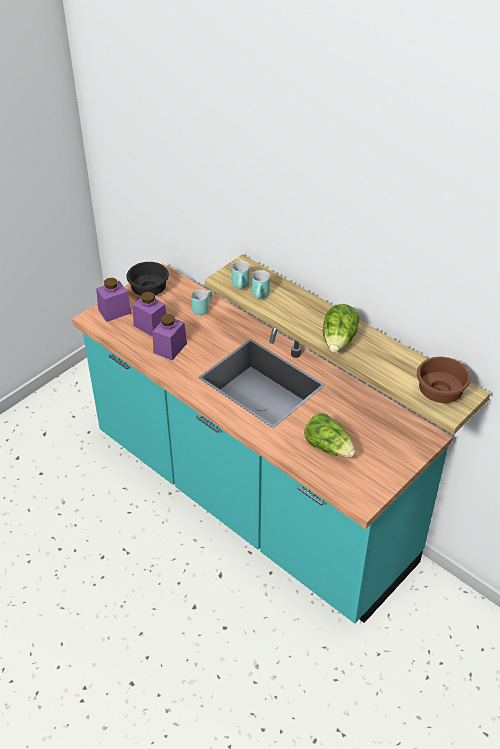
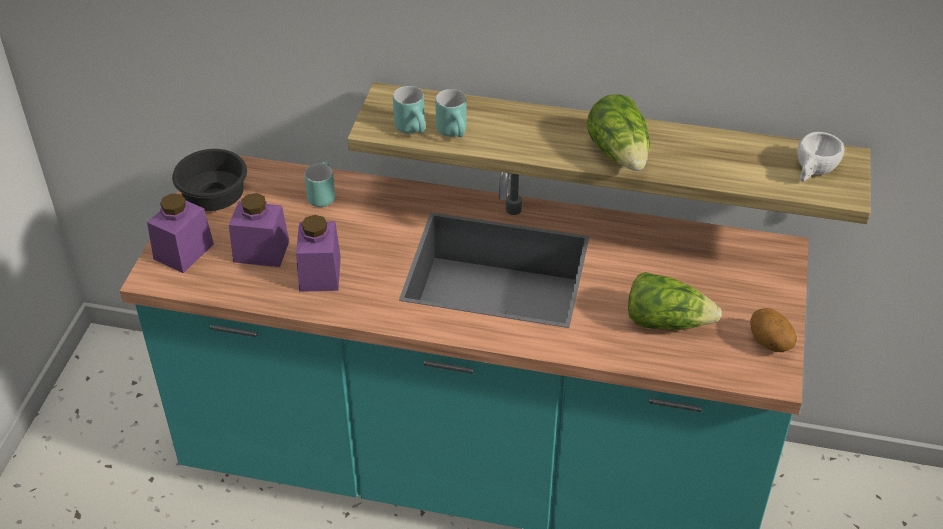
camera: 30 degrees left, 0 degrees up
(376, 483) = (769, 343): none -> potato
(441, 392) = (813, 172): brown bowl -> white cup

